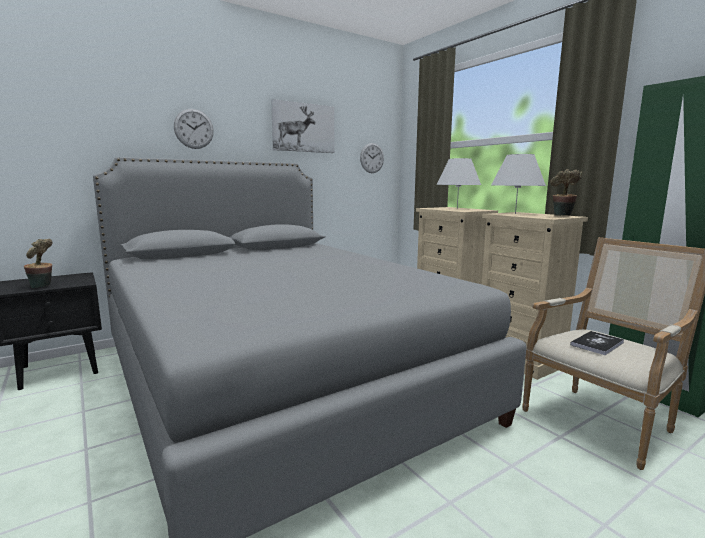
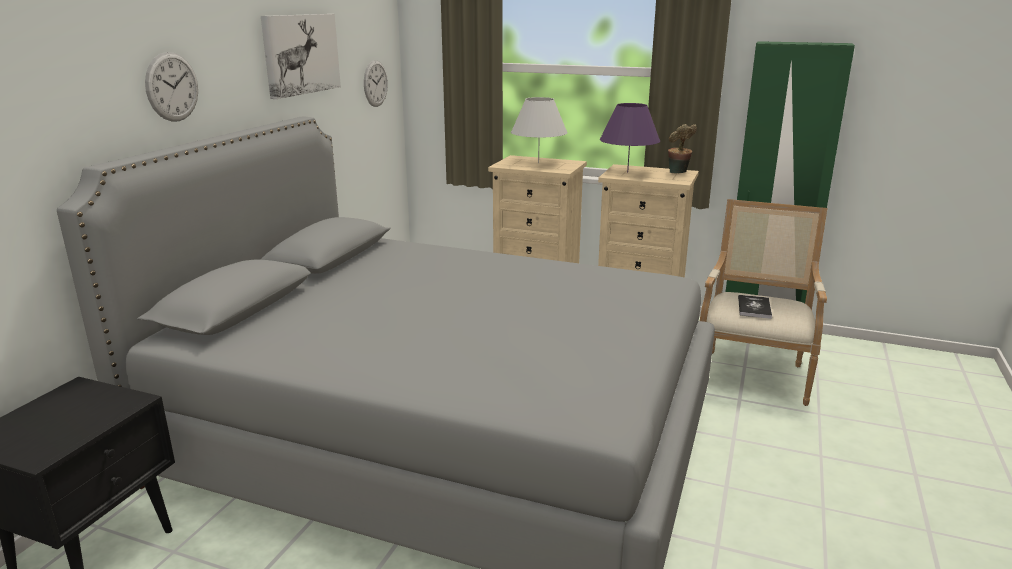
camera: 35 degrees left, 10 degrees up
(42, 286) = (78, 428): potted plant -> none
(515, 213) = (627, 172): white table lamp -> purple table lamp

